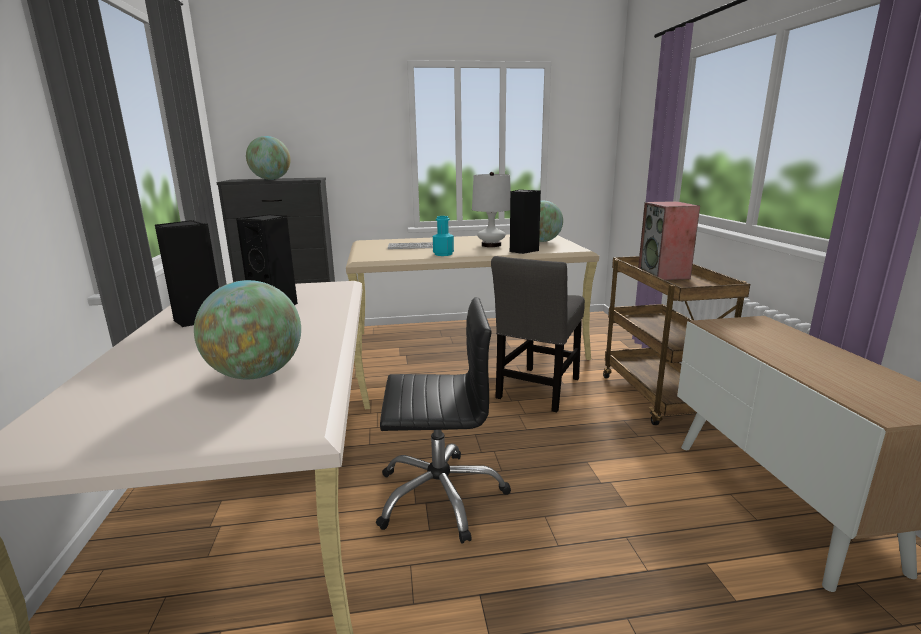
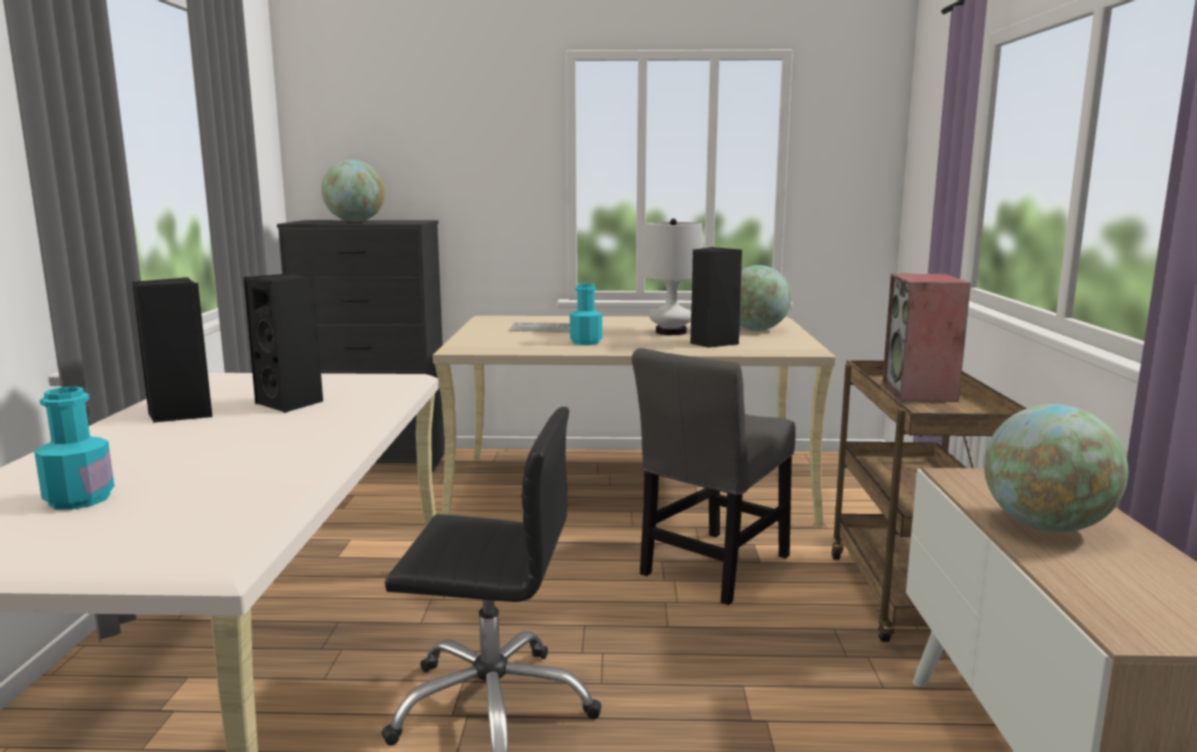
camera: 10 degrees right, 5 degrees down
(165, 390) = (79, 499): none -> turquoise bottle
(256, 374) = (202, 489): globe -> globe (1046, 526)

